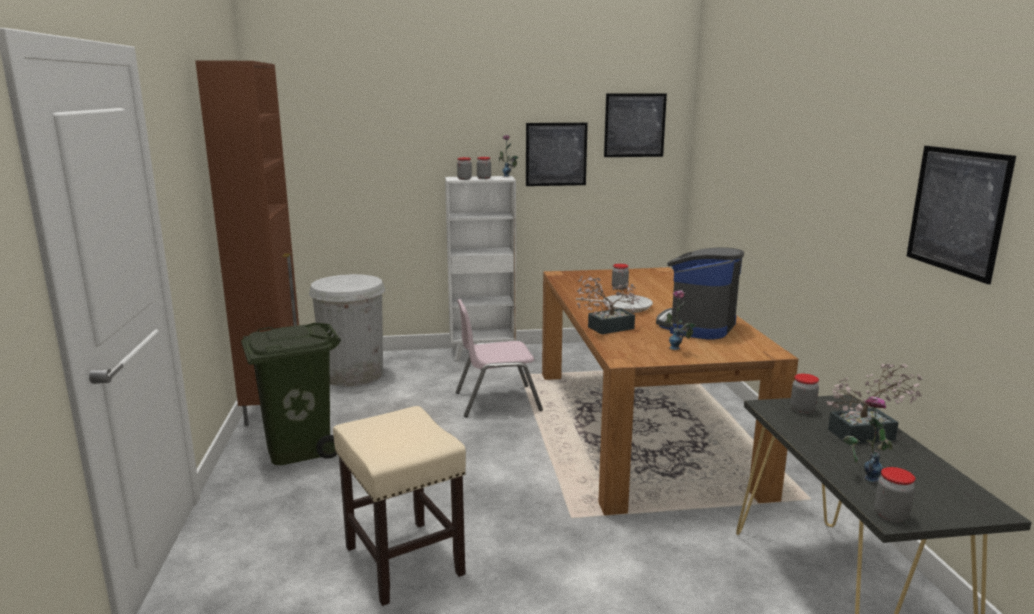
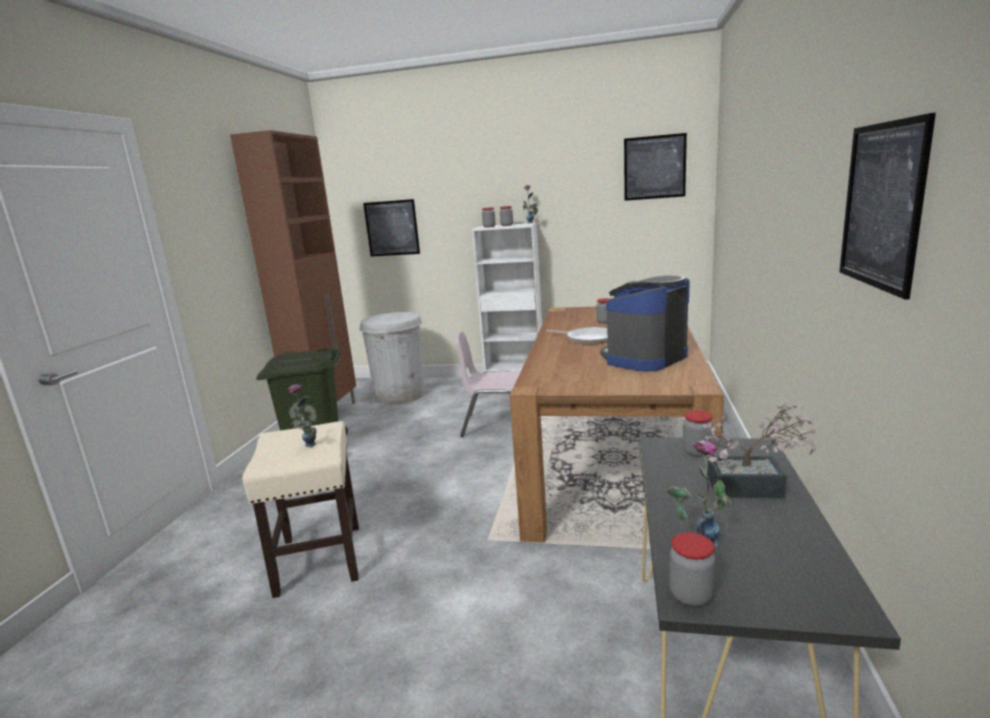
camera: 20 degrees right, 0 degrees up
(556, 154) = (578, 200): picture -> picture (392, 228)
(606, 328) = (549, 358): potted plant -> none
(678, 350) = (597, 381): vase -> vase (307, 448)

